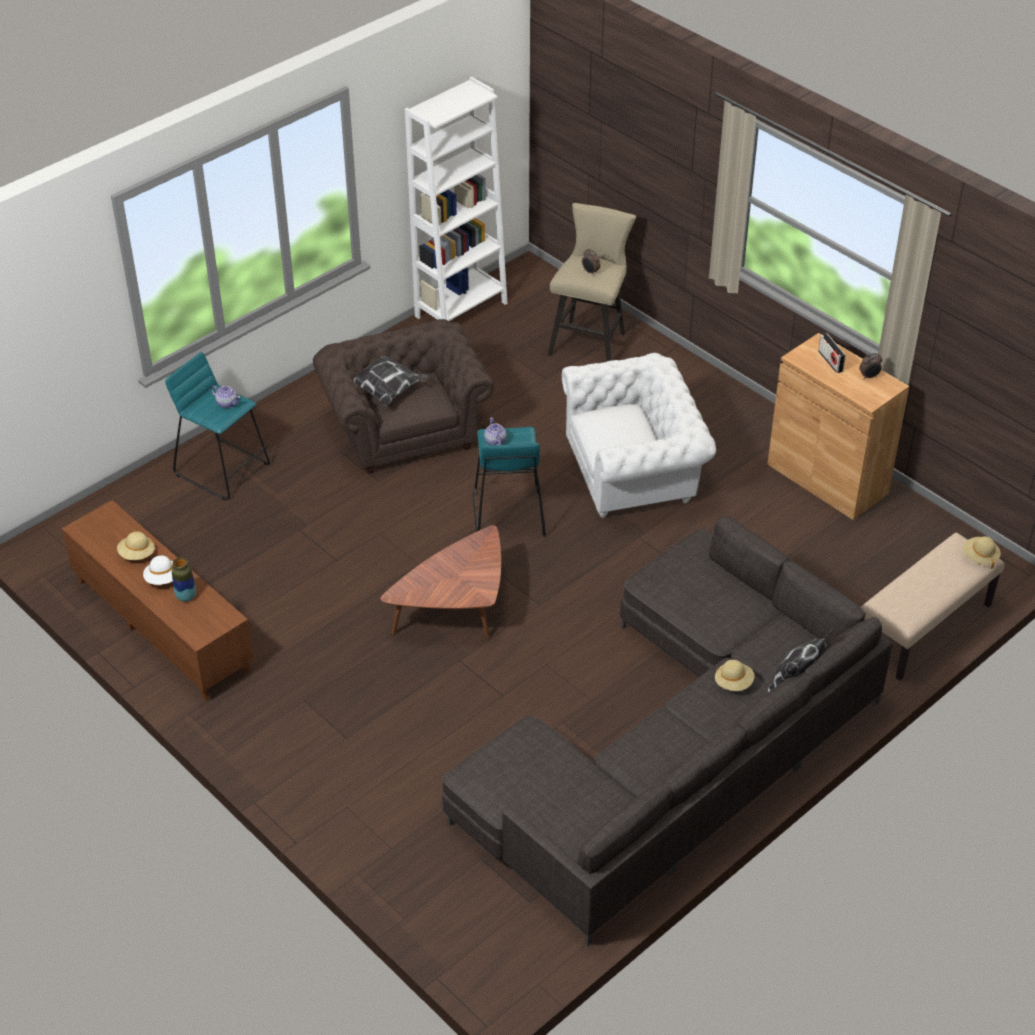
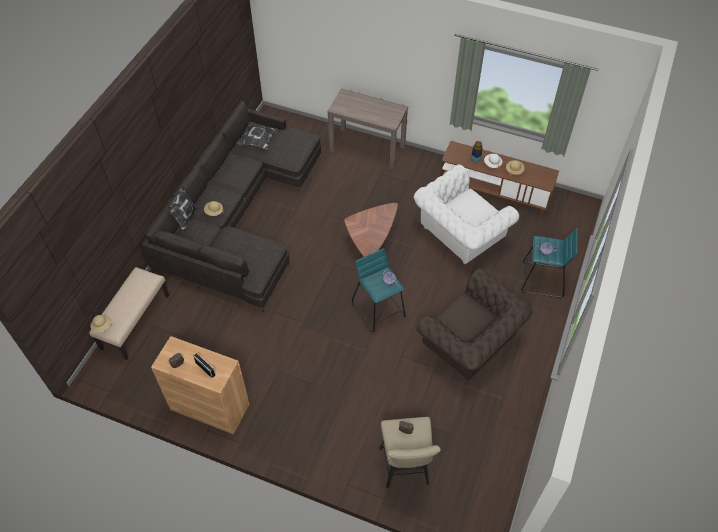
camera: 155 degrees right, 10 degrees up
(332, 805) = (367, 148): none -> brown console table
(388, 390) = (478, 315): pillow -> pillow (257, 142)
(461, 310) = (506, 463): white bookcase -> none
(635, 473) = (324, 365): white armchair -> white armchair (459, 234)

